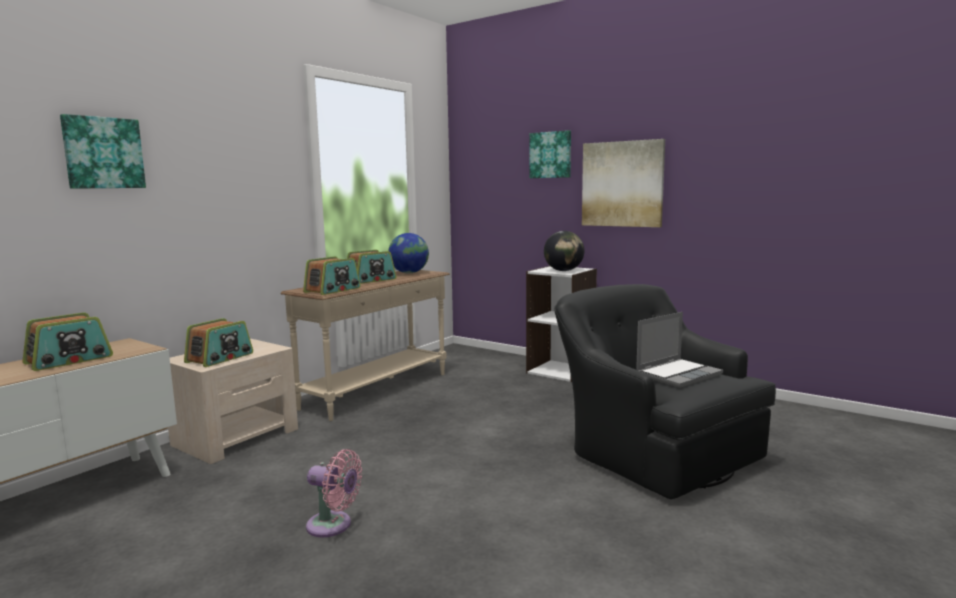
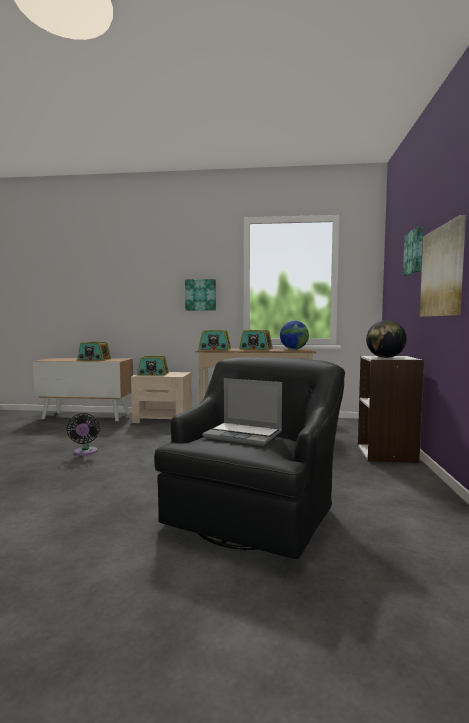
camera: 60 degrees right, 5 degrees down
(103, 153) = (131, 275): picture -> picture (200, 295)
(333, 526) = (85, 452): pink fan -> black fan

